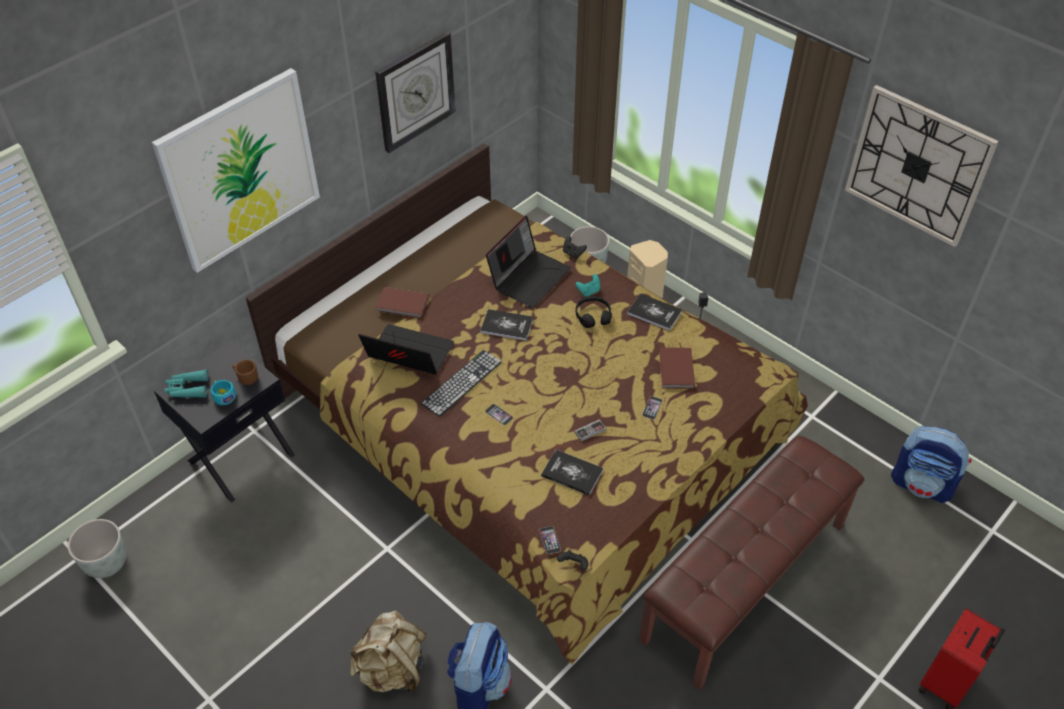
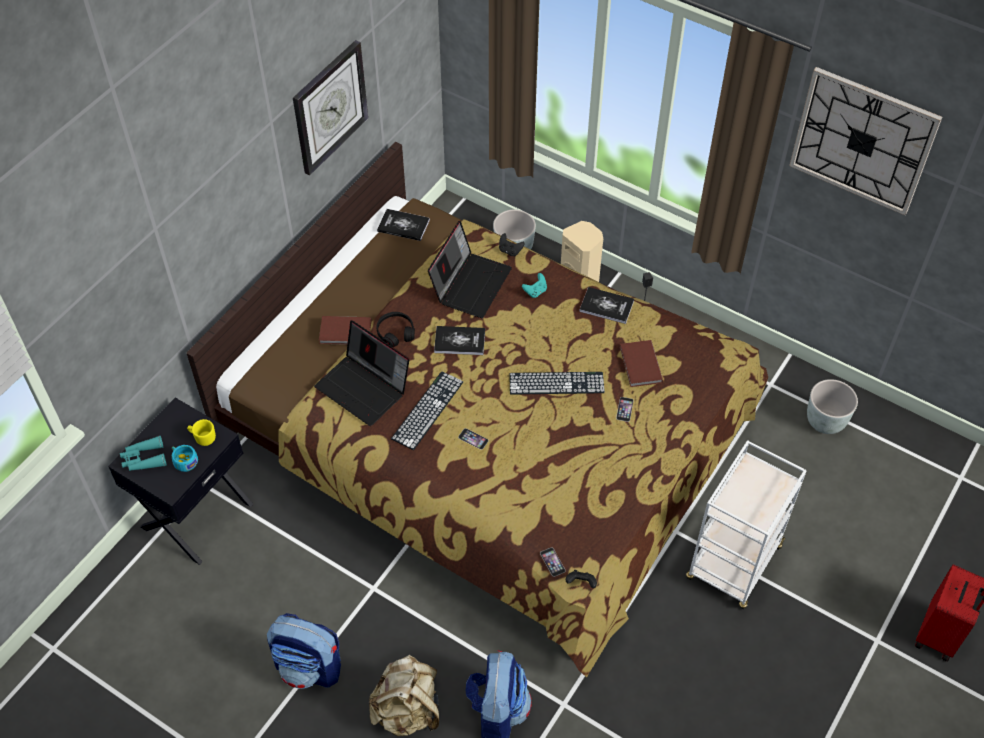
camera: 10 degrees left, 5 degrees up
(107, 564) = (85, 651): grey planter -> grey planter (826, 422)
(240, 170) = (175, 228): picture -> none
(246, 377) = (203, 437): brown mug -> yellow mug
(407, 355) = (364, 388): laptop -> laptop turned 150 degrees counterclockwise
(572, 473) = (560, 490): book -> book (403, 226)
(590, 375) = (556, 383): none -> keyboard
(590, 431) = (568, 443): game controller -> none
(593, 316) = (545, 318): black headphones -> black headphones (395, 332)
(744, 580) = (733, 564): brown bench -> white cart
(922, 485) = (888, 440): backpack -> backpack (309, 667)

